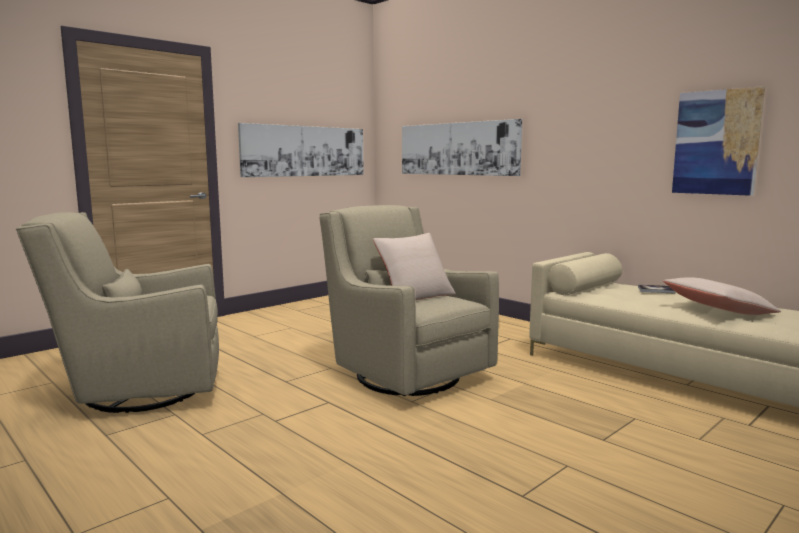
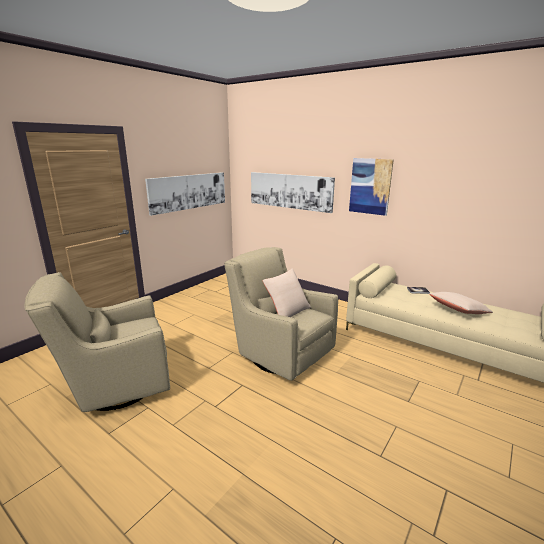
camera: 10 degrees left, 10 degrees up
(716, 142) = (458, 207): picture -> picture (370, 186)

